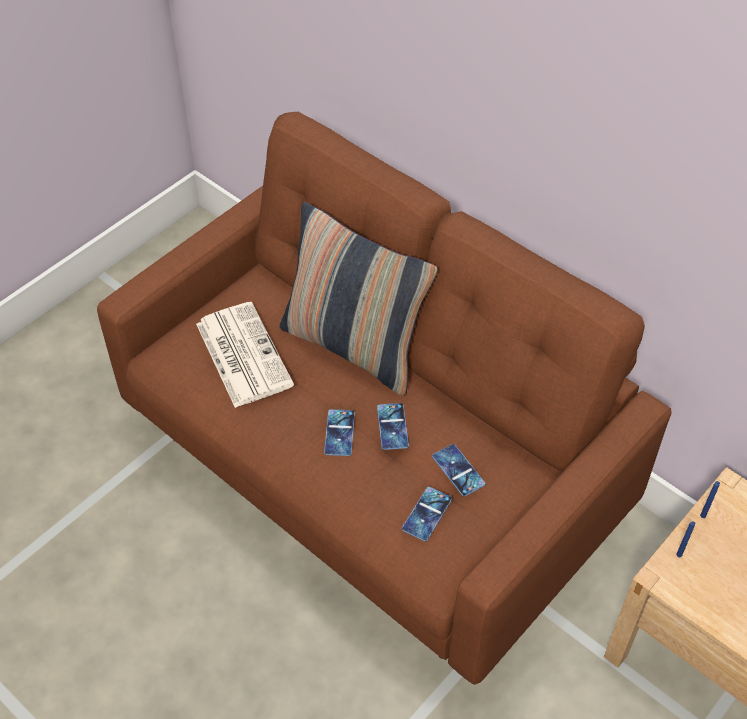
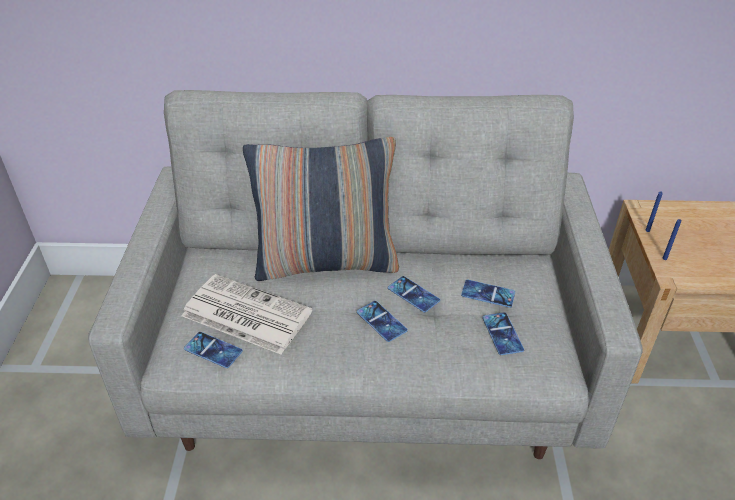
camera: 40 degrees left, 10 degrees down
(192, 370) = (213, 350): none -> phone
(374, 474) = (369, 372): brown sofa -> grey sofa

